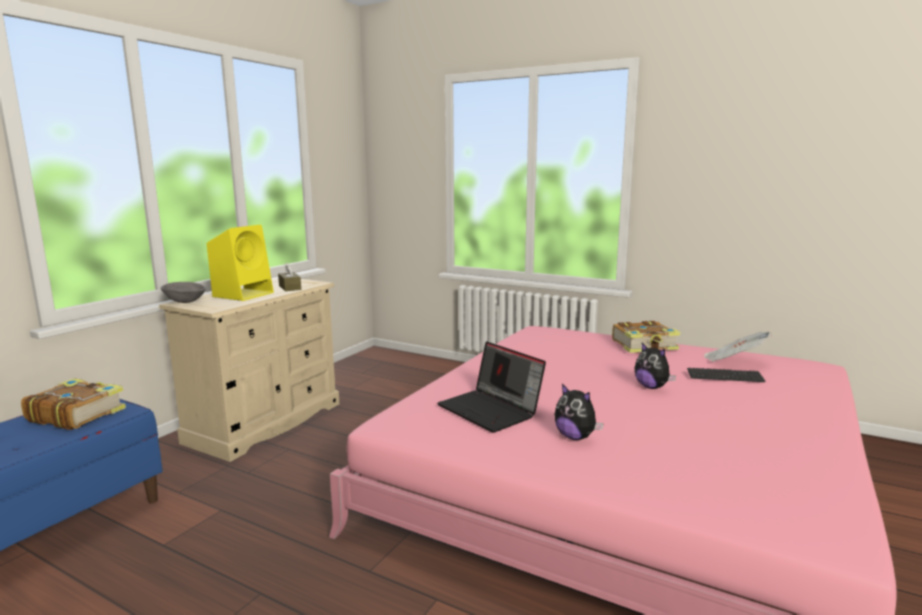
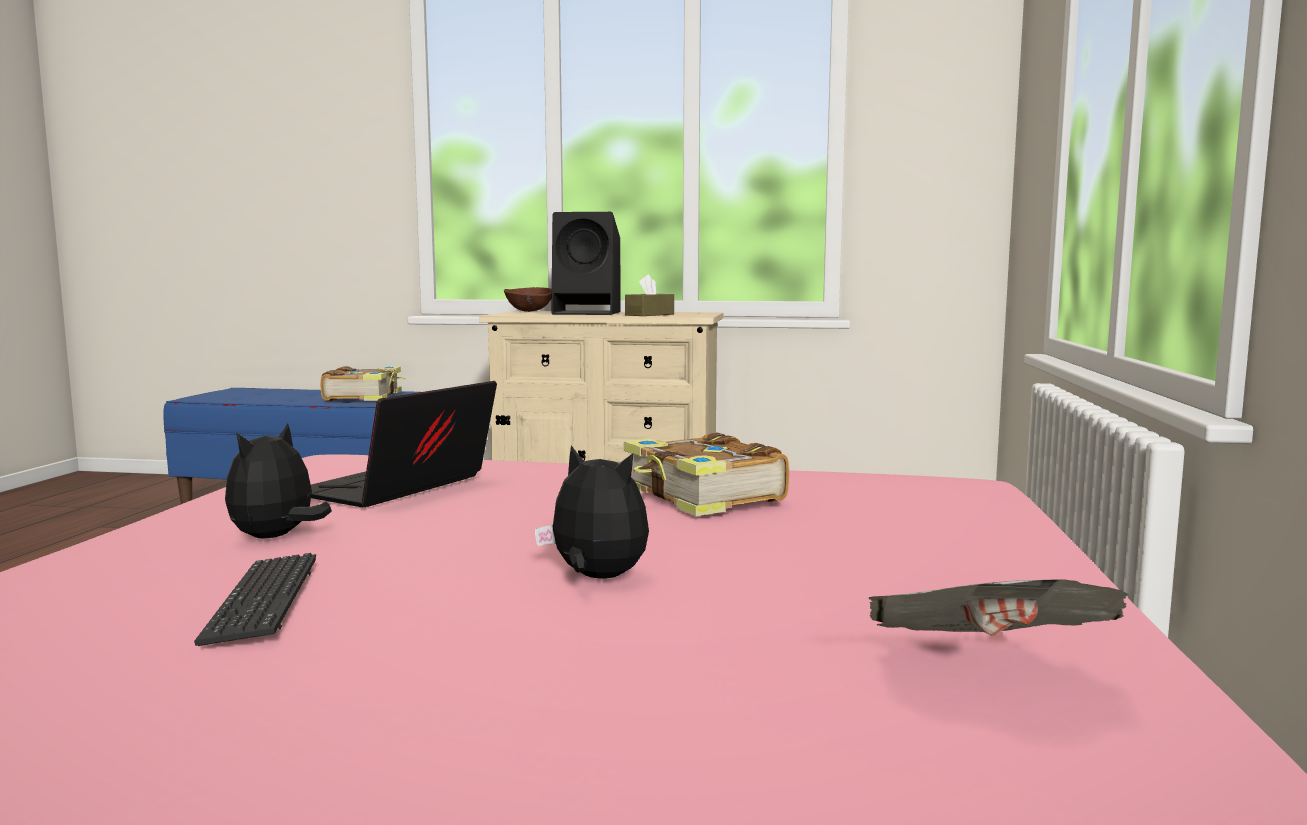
camera: 70 degrees right, 5 degrees down
(185, 302) = (529, 311): grey bowl -> brown bowl
(244, 294) = (589, 313): yellow speaker -> black speaker
(645, 346) = (984, 564): book -> book (703, 497)
(652, 387) = (596, 578): plush toy -> plush toy turned 90 degrees clockwise
(724, 376) = (765, 656): keyboard -> keyboard (263, 601)

